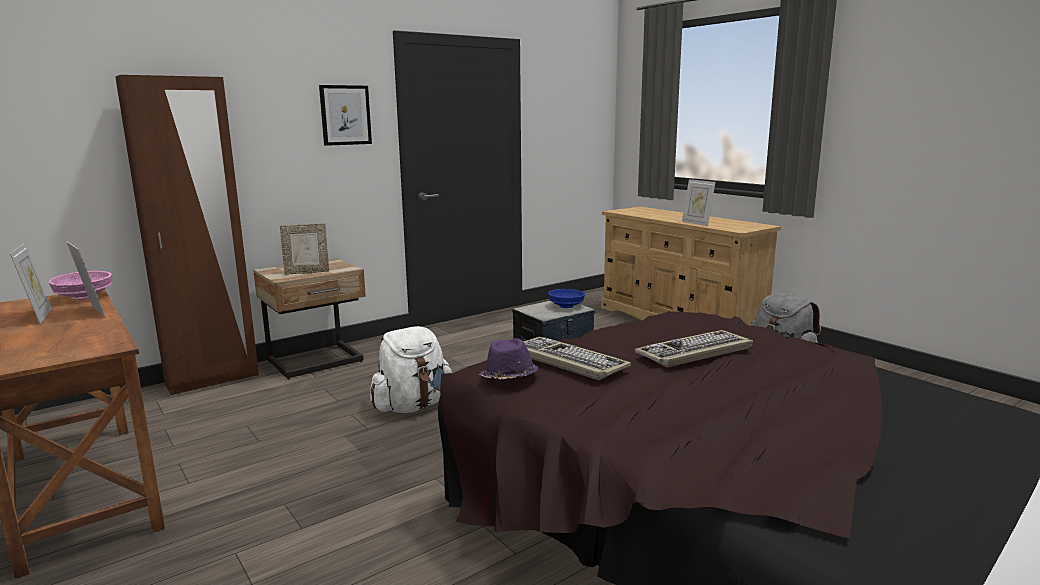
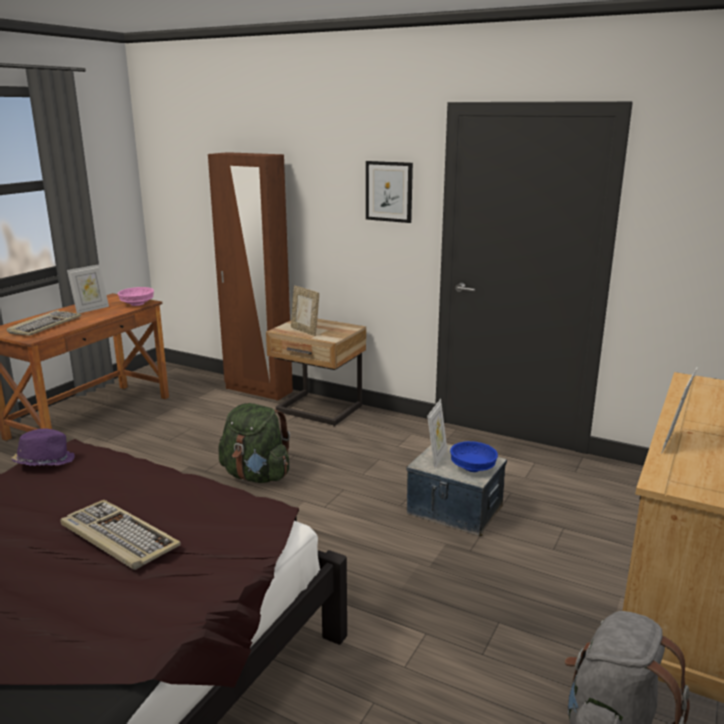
camera: 65 degrees right, 5 degrees up
(91, 312) = (103, 315): picture frame -> picture frame (436, 458)
(412, 406) = (256, 476): white backpack -> green backpack
(566, 361) = (83, 476): keyboard -> keyboard (45, 325)

